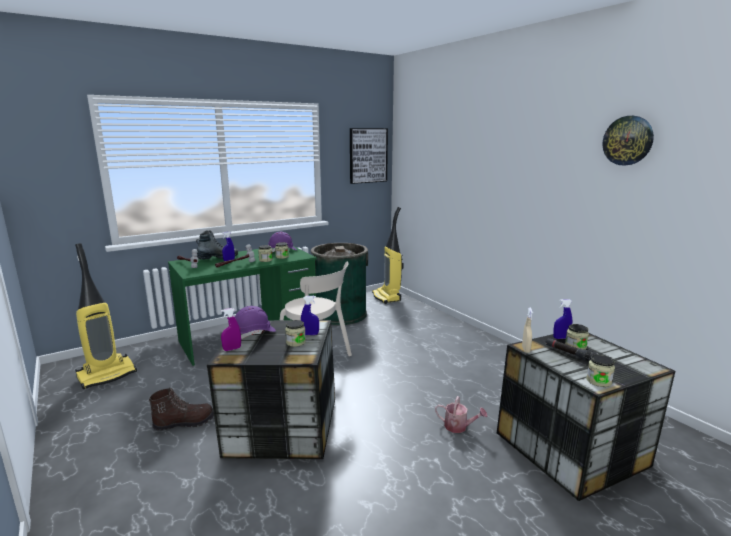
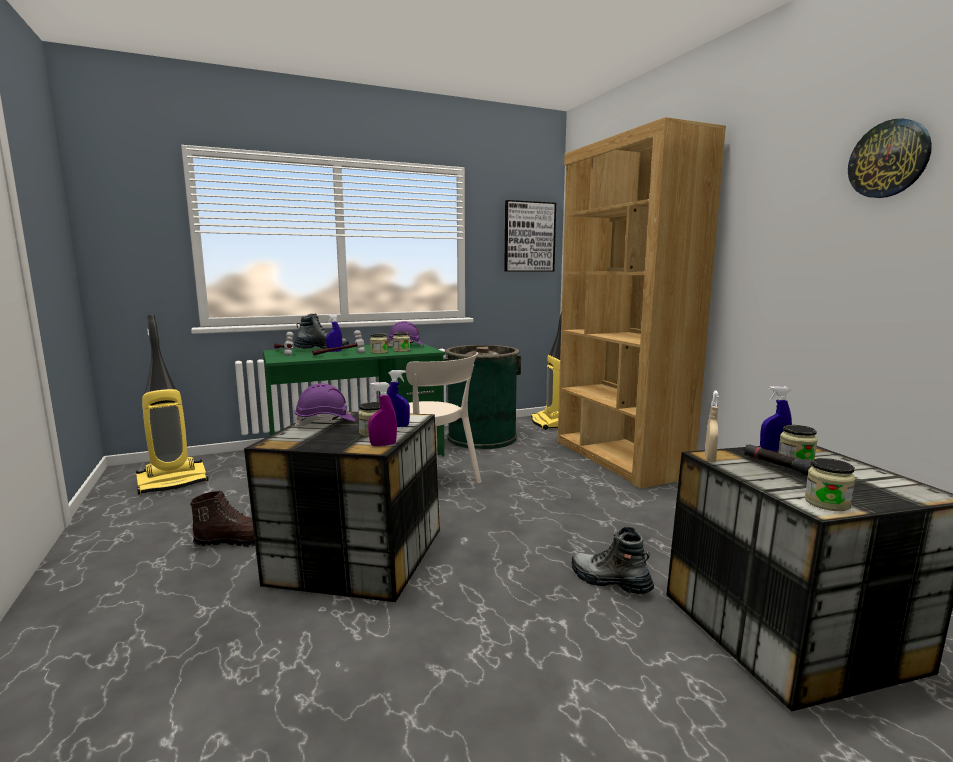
camera: 10 degrees right, 5 degrees down
(232, 349) = (287, 435): purple spray bottle -> purple spray bottle (383, 445)
(443, 326) = (618, 458): none -> brown bookcase
(459, 427) = (609, 581): watering can -> boot

